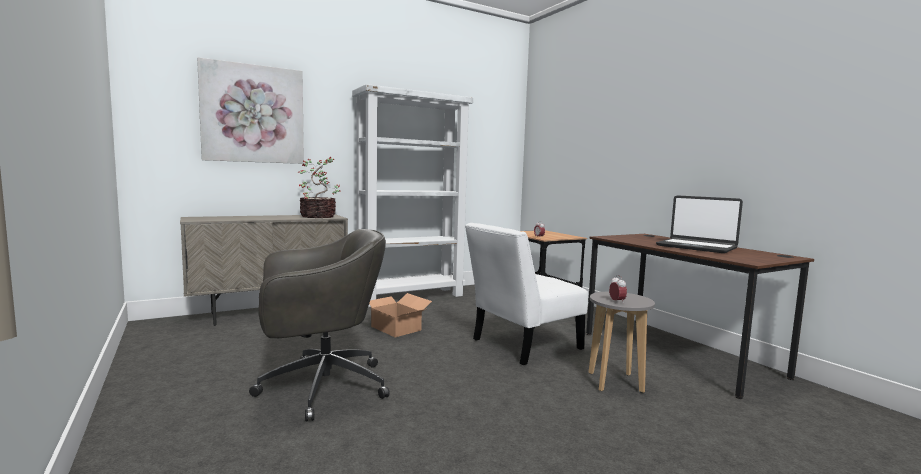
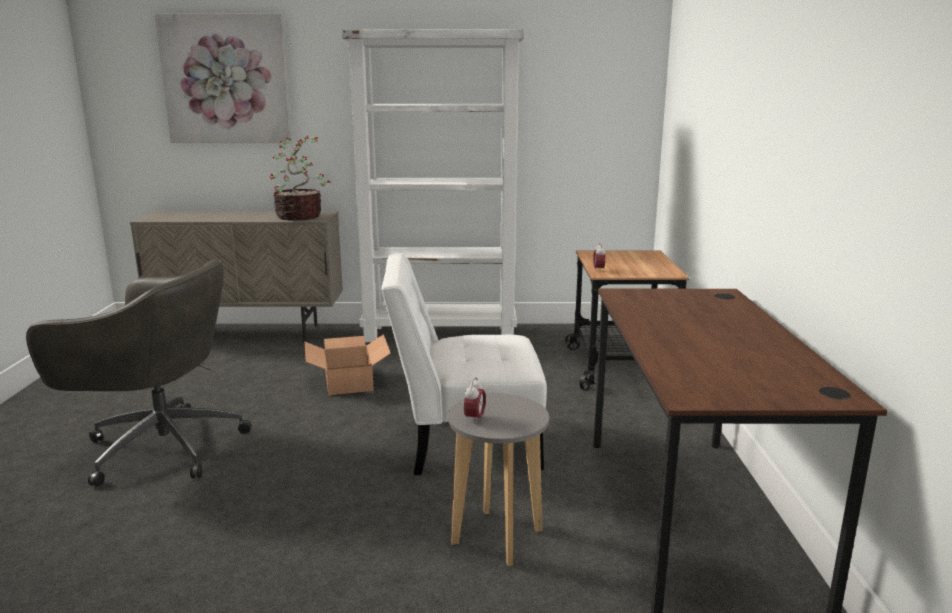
camera: 30 degrees right, 10 degrees up
(696, 247) = (715, 340): laptop -> none

